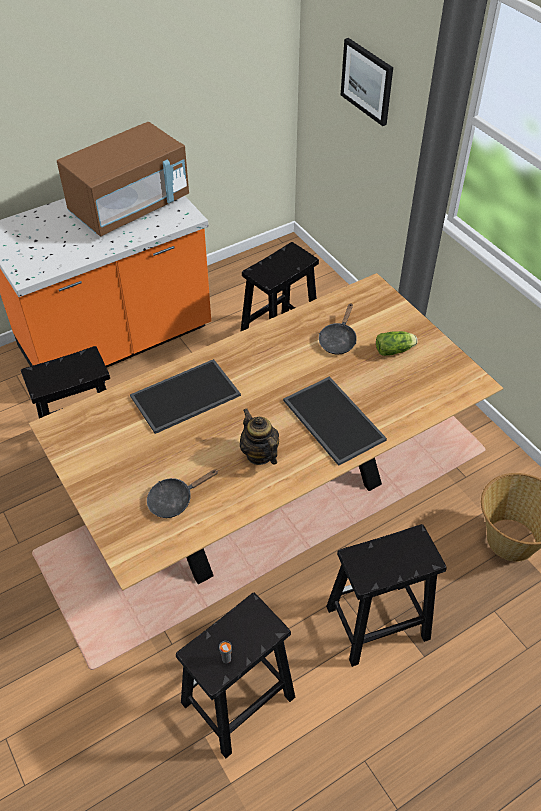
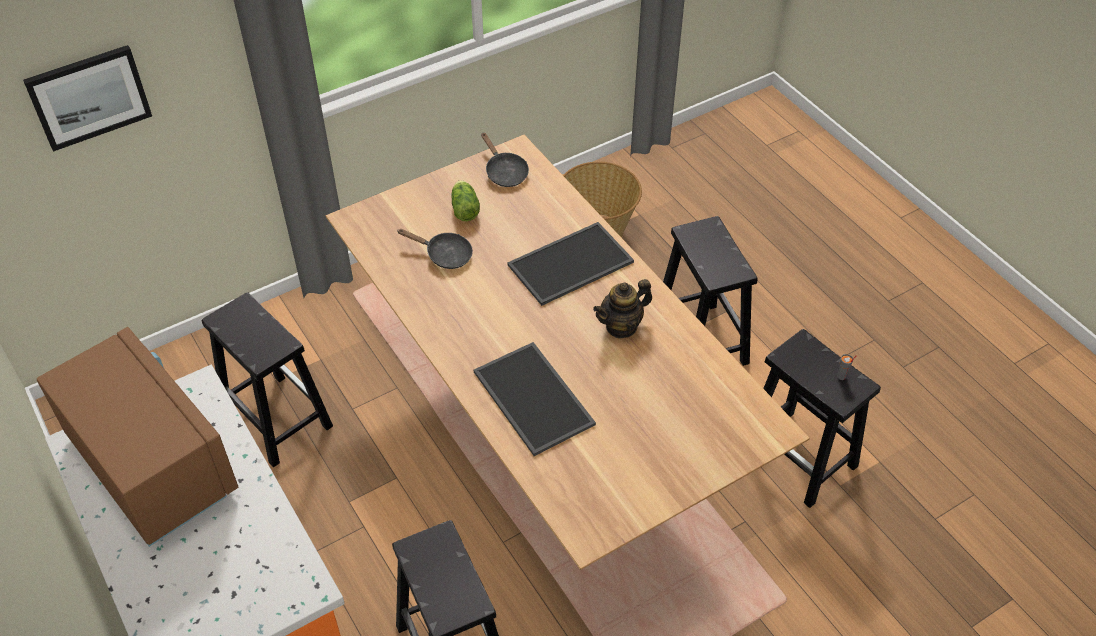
camera: 90 degrees left, 0 degrees up
(174, 500) = (691, 399): black frying pan -> black frying pan (504, 172)

